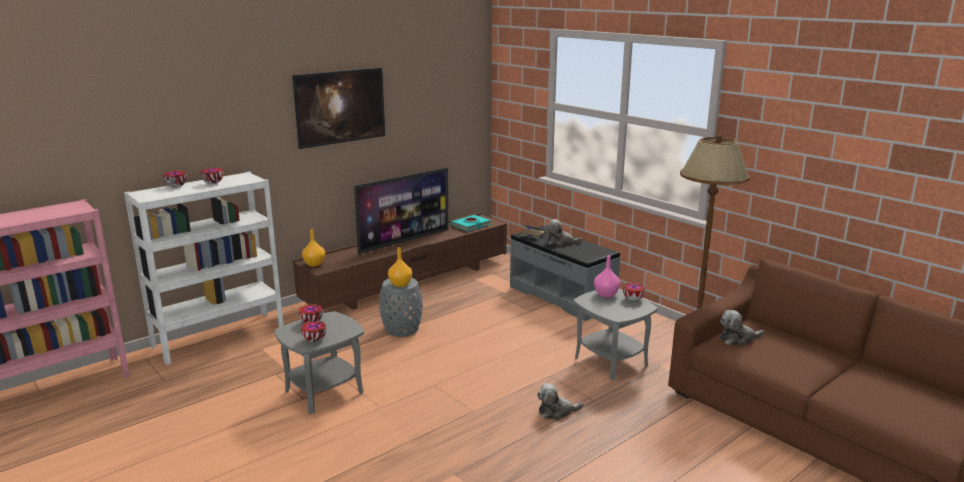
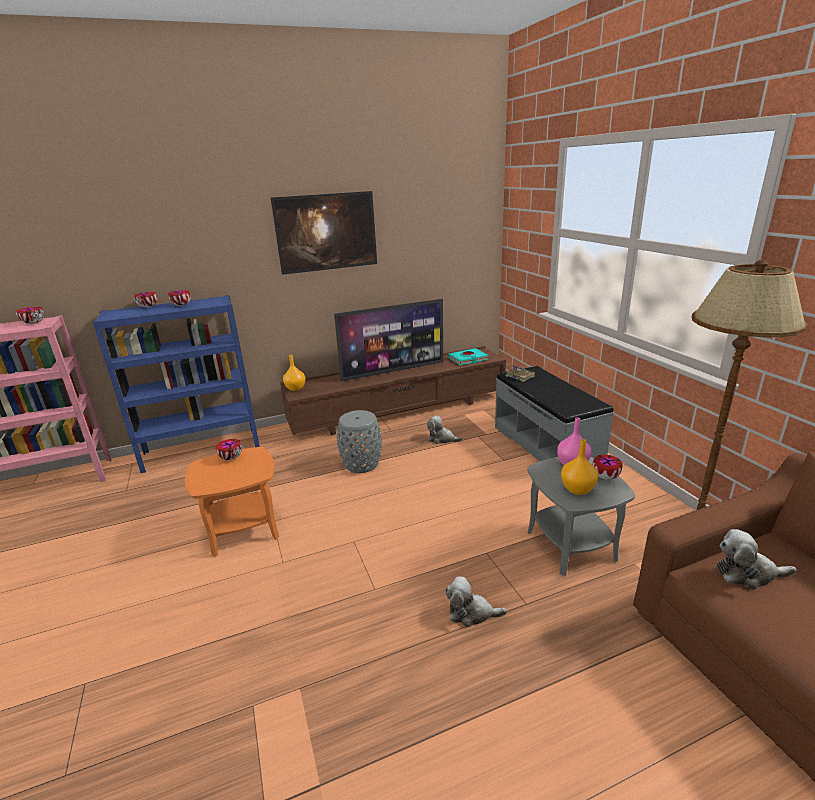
camera: 20 degrees right, 5 degrees up
(219, 337) = (202, 450): white bookcase -> blue bookcase
(314, 340) = (215, 481): bowl -> bowl (34, 323)
(324, 392) = (244, 530): grey side table -> orange side table
(400, 284) = (356, 420): orange vase -> orange vase (577, 489)
(561, 242) = (547, 388): plush toy -> plush toy (442, 439)

